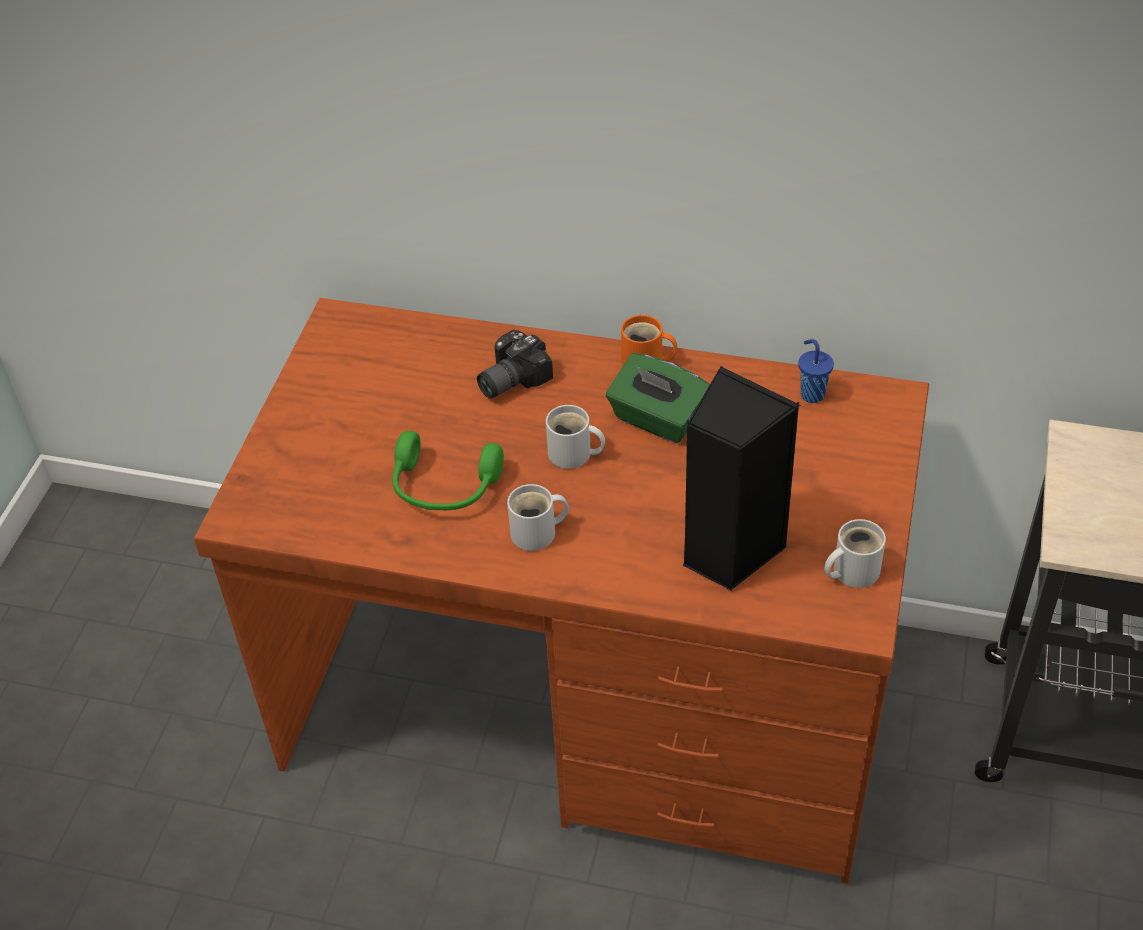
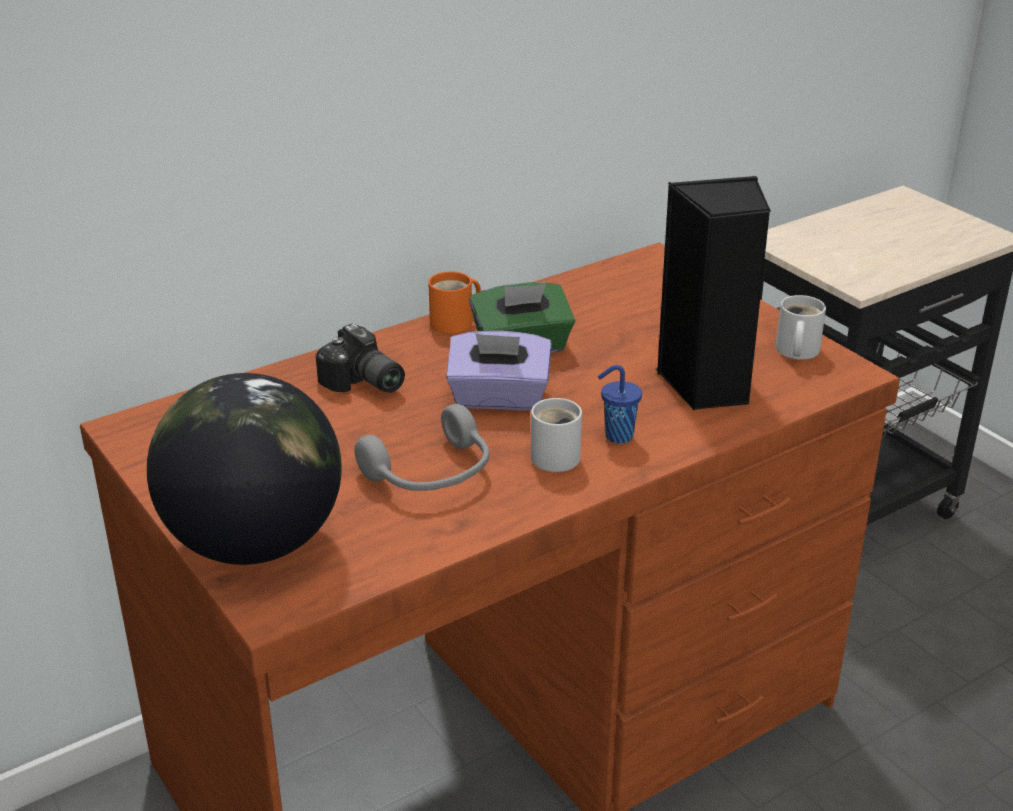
camera: 50 degrees left, 15 degrees down
(285, 464) = (254, 543): none -> globe
(443, 488) = (431, 474): green headphones -> grey headphones
(509, 379) = (363, 384): camera -> camera turned 45 degrees counterclockwise
(573, 455) = (499, 398): white mug -> purple tissue box
(811, 394) = (600, 281): blue cup -> blue cup (617, 436)

